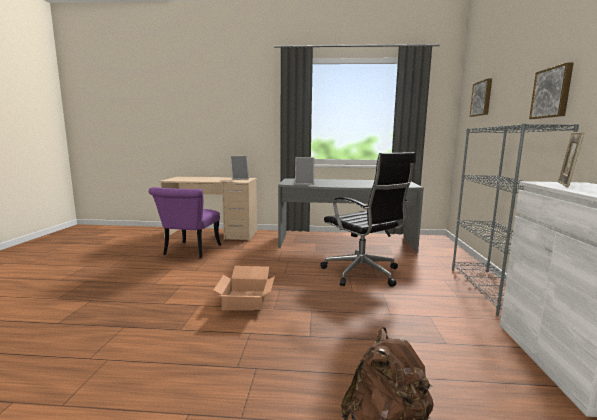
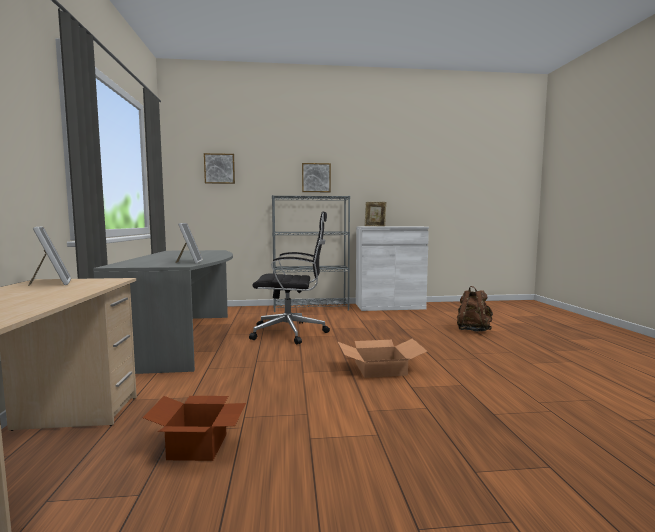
camera: 100 degrees left, 5 degrees down
(189, 252) = (199, 447): purple chair -> cardboard box
(363, 274) = (291, 332): black office chair -> black office chair turned 45 degrees clockwise

